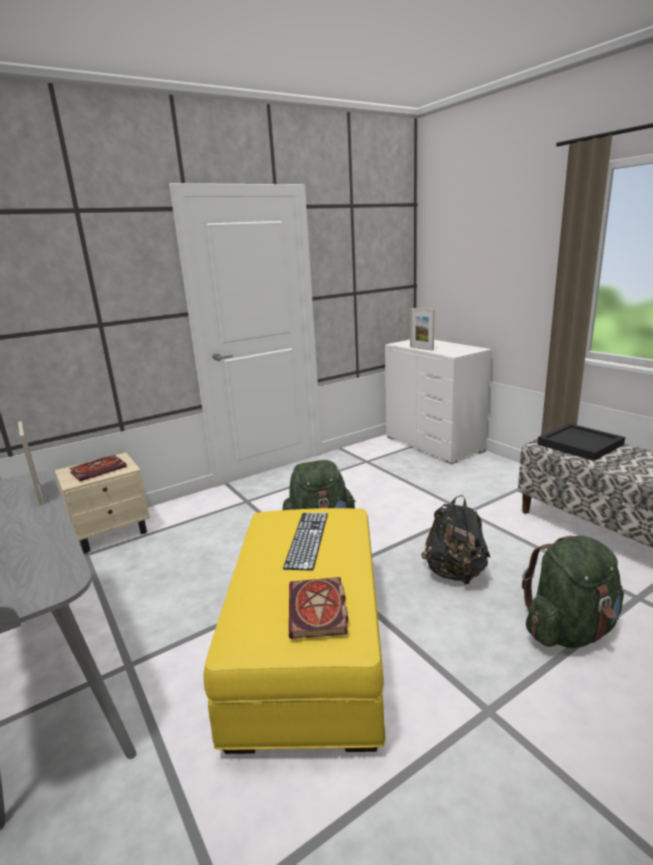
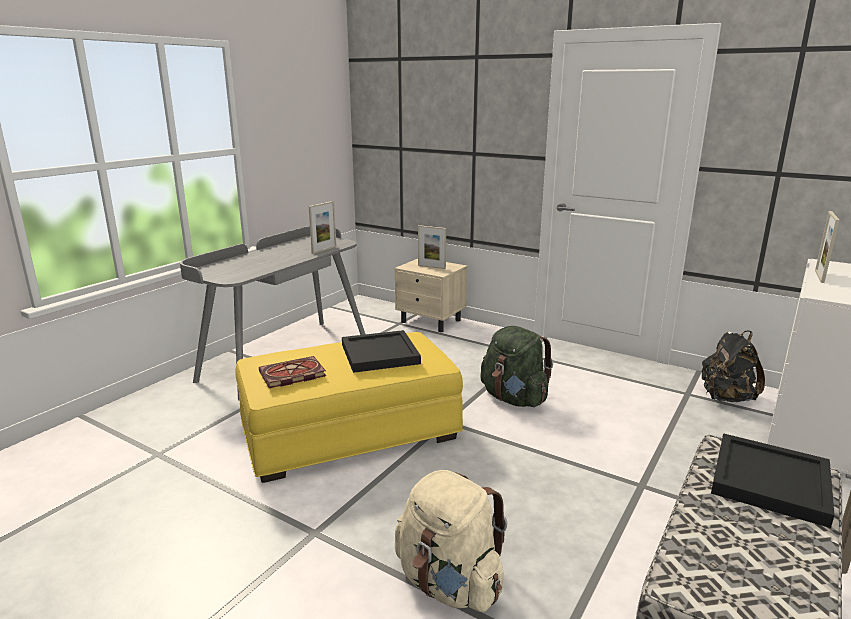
camera: 65 degrees right, 0 degrees up
(99, 469) = (431, 267): book -> picture frame
(307, 539) = (380, 354): keyboard -> black tray
(455, 573) = (499, 492): black backpack -> black backpack (726, 398)
(569, 630) = (449, 583): green backpack -> beige backpack

